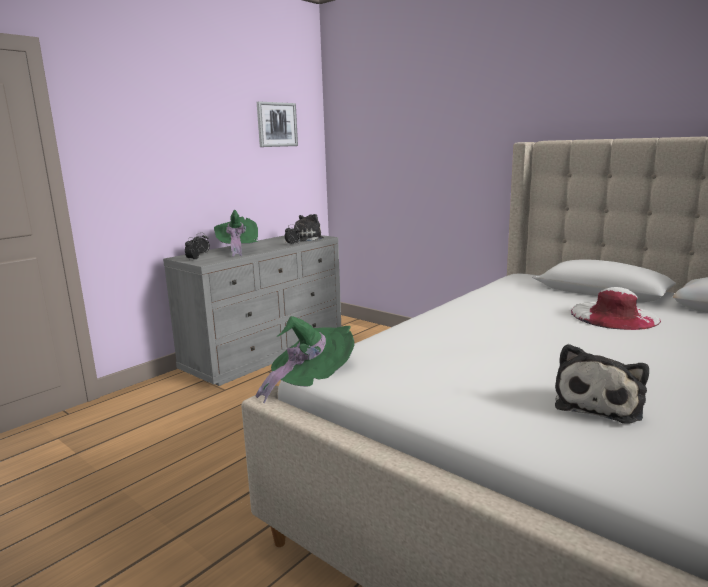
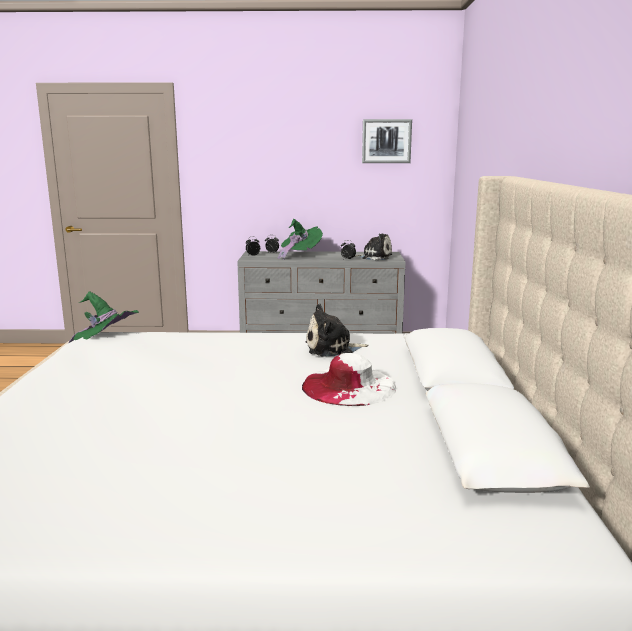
camera: 50 degrees right, 0 degrees up
(599, 404) = (99, 407): plush toy -> plush toy (332, 349)

